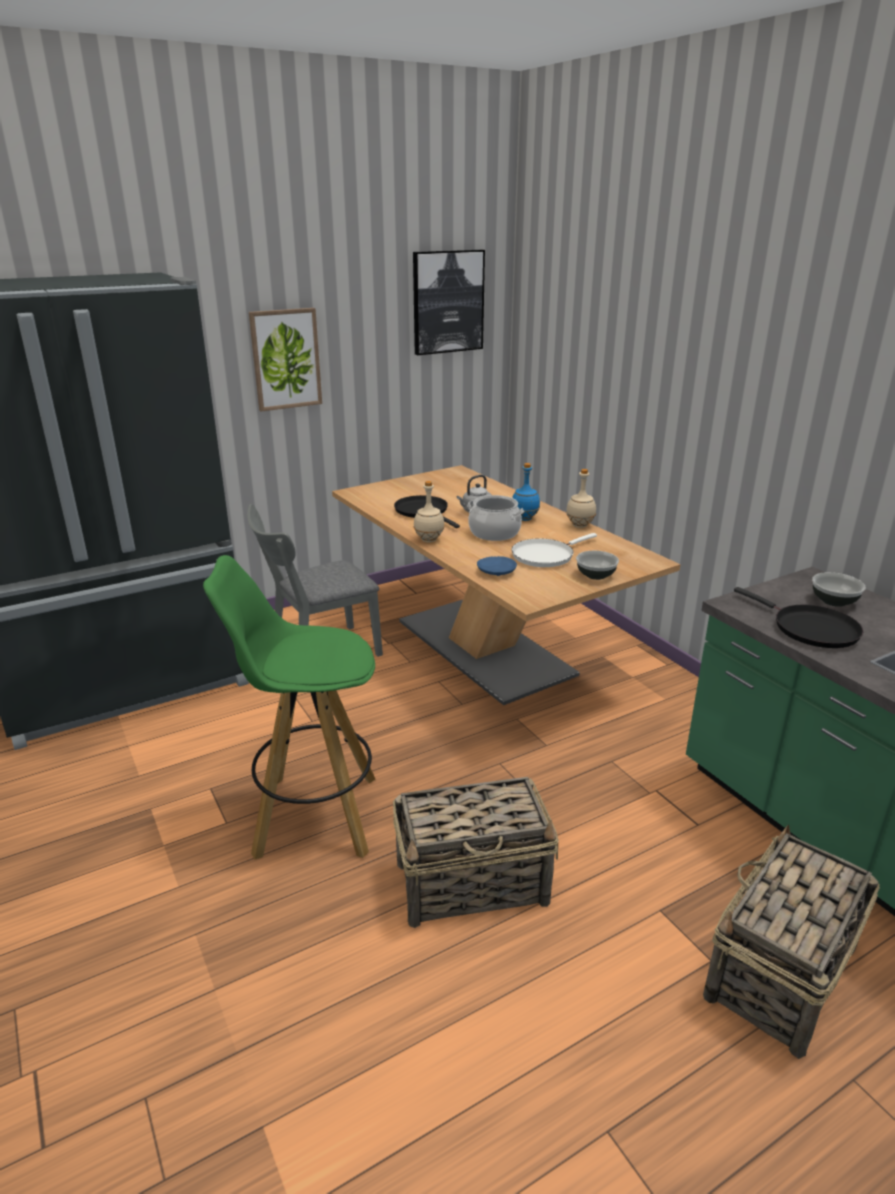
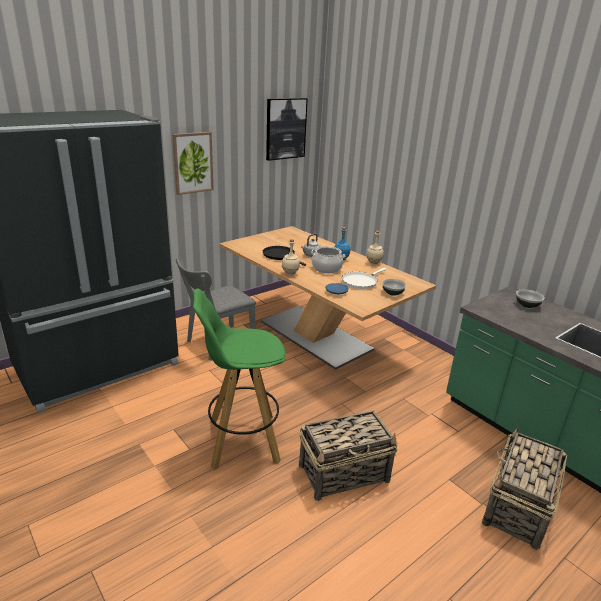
camera: 10 degrees left, 0 degrees up
(810, 629) = (520, 321): black frying pan -> none

